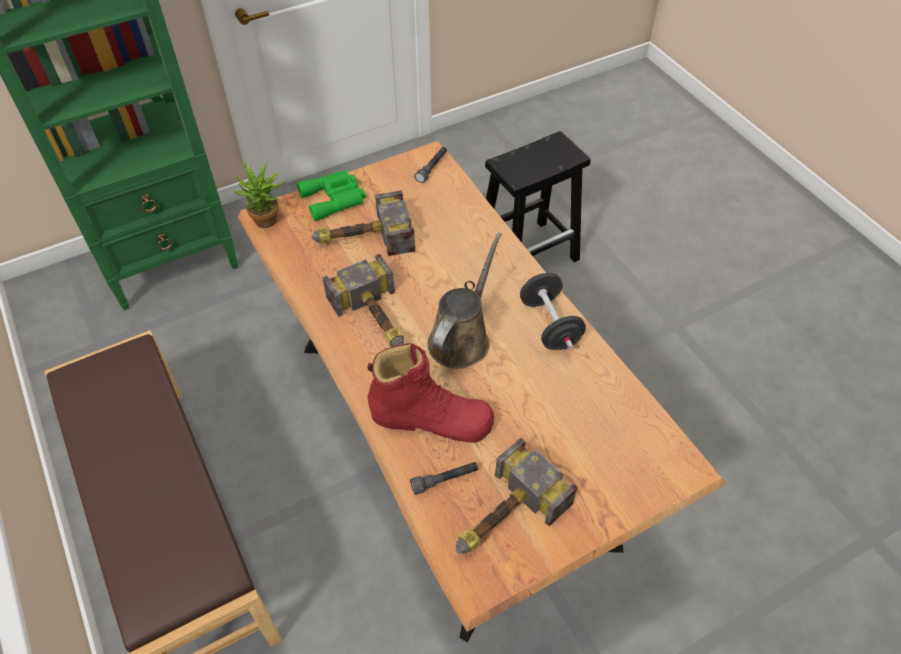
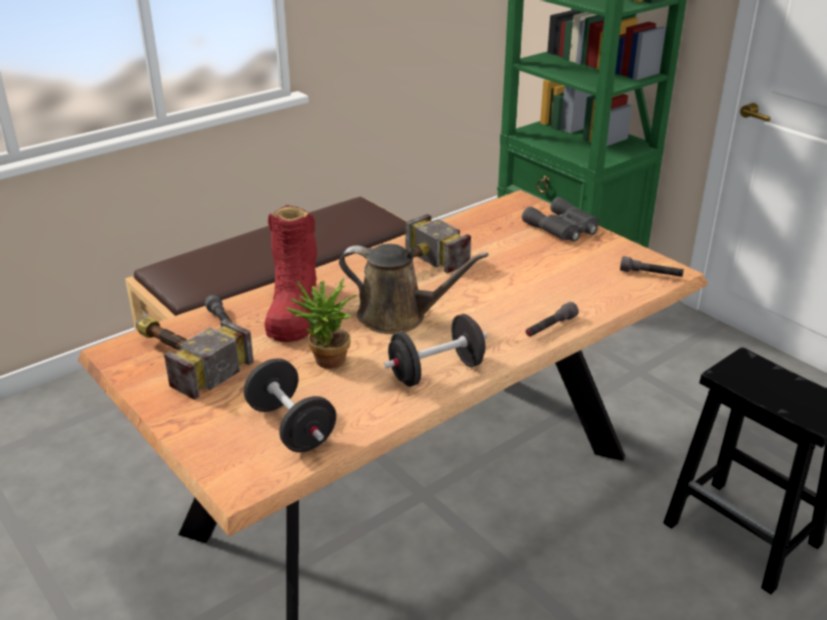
camera: 80 degrees right, 20 degrees down
(268, 223) = (509, 203): potted plant -> potted plant (325, 363)
(335, 198) = (563, 228): green binoculars -> grey binoculars
(361, 239) = (513, 248): hammer -> none
(498, 244) = (550, 327): none -> grey flashlight
(616, 430) = (291, 427): none -> black dumbbell

